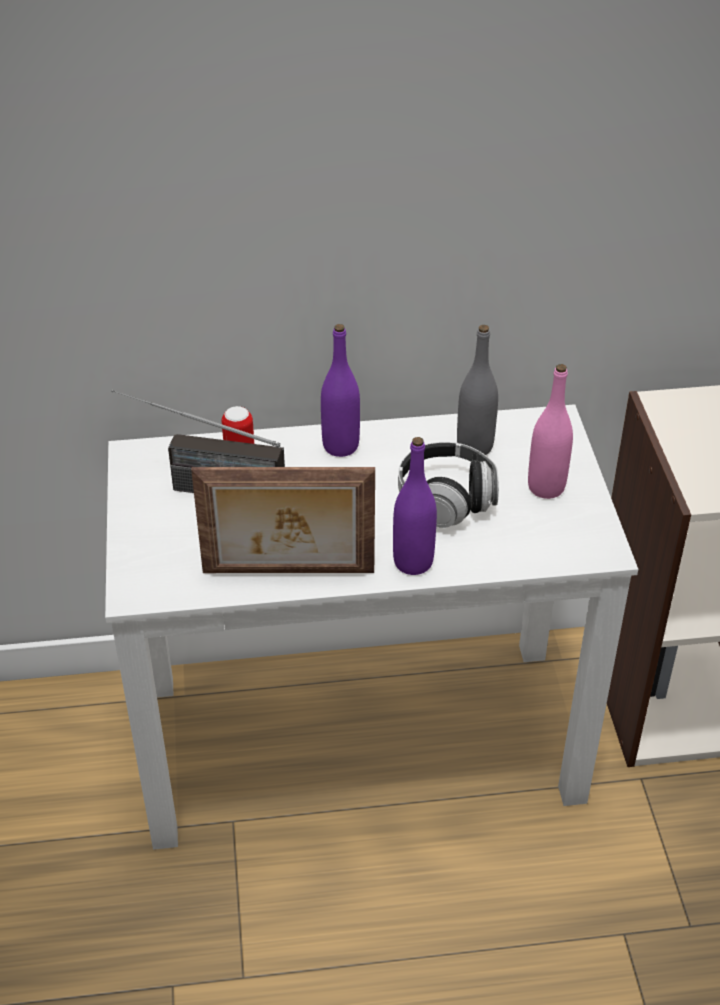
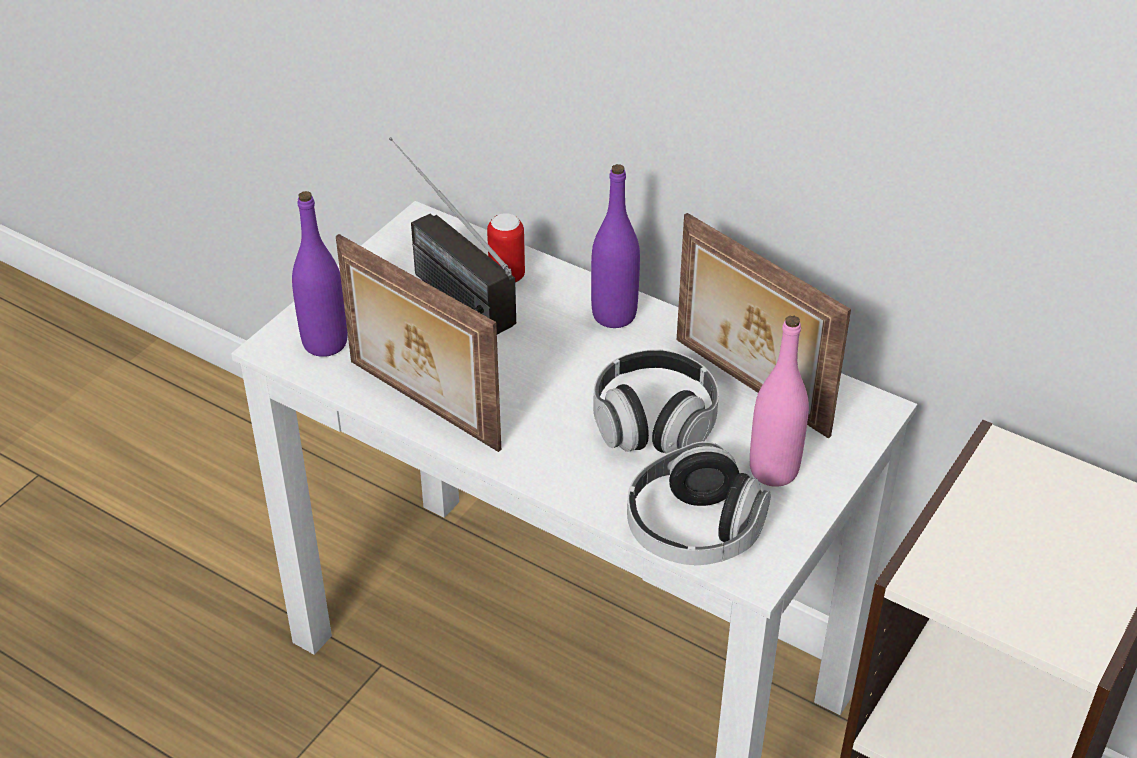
camera: 40 degrees right, 0 degrees up
(413, 562) = (546, 464): purple bottle -> purple bottle (325, 343)
(474, 447) = (748, 388): grey bottle -> picture frame
(544, 549) = (693, 530): none -> headphones

